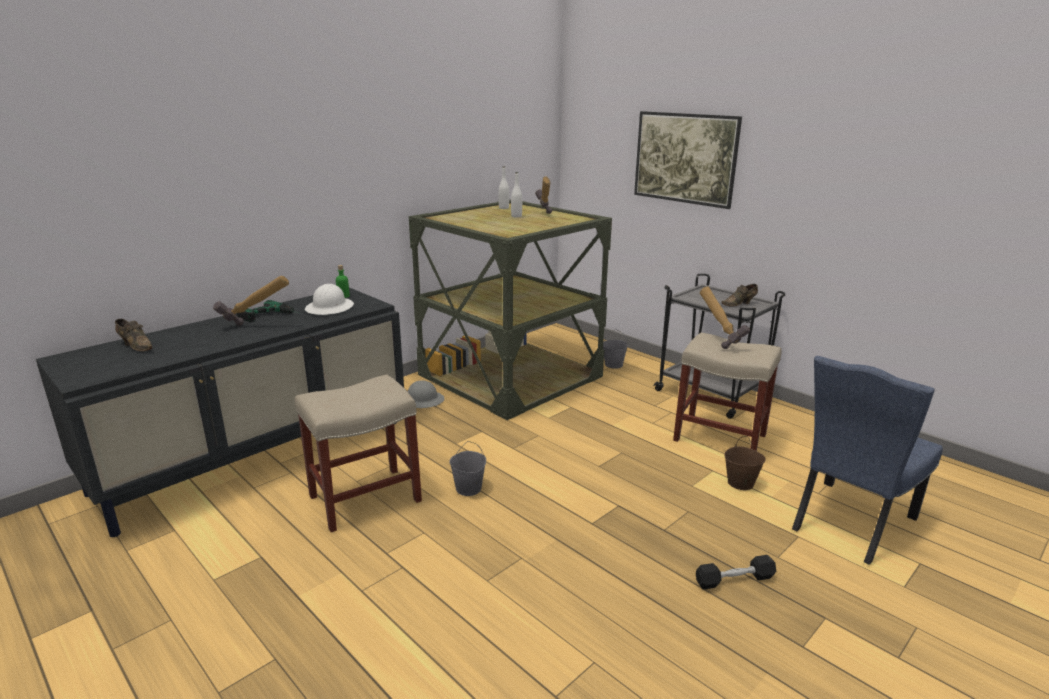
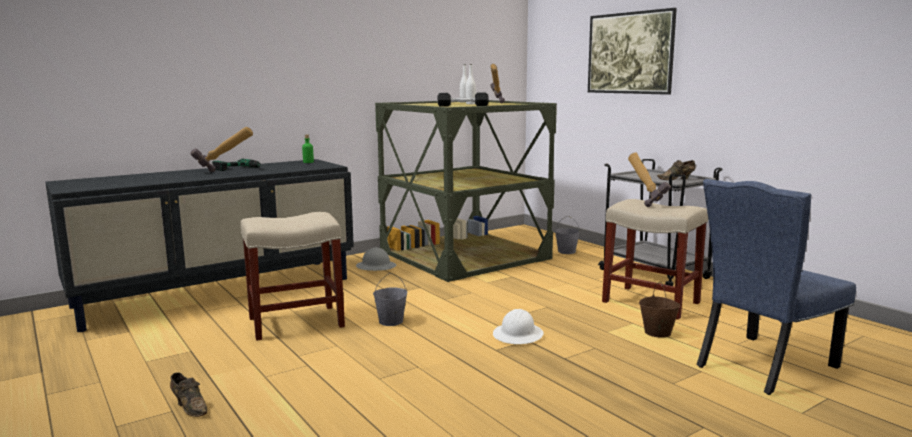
camera: 10 degrees right, 10 degrees down
(136, 346) = (124, 178): brown shoe -> brown shoe (189, 407)
(330, 308) = (292, 166): white hard hat -> white hard hat (518, 335)
(734, 580) = (619, 395): black dumbbell -> black dumbbell (462, 106)

